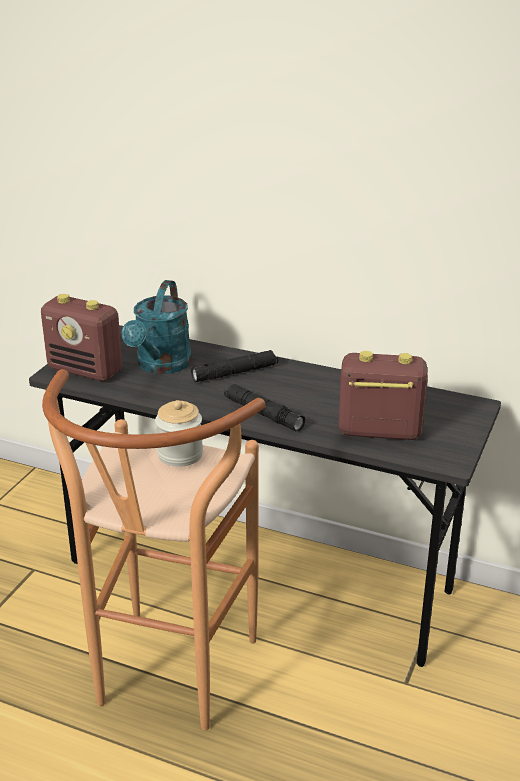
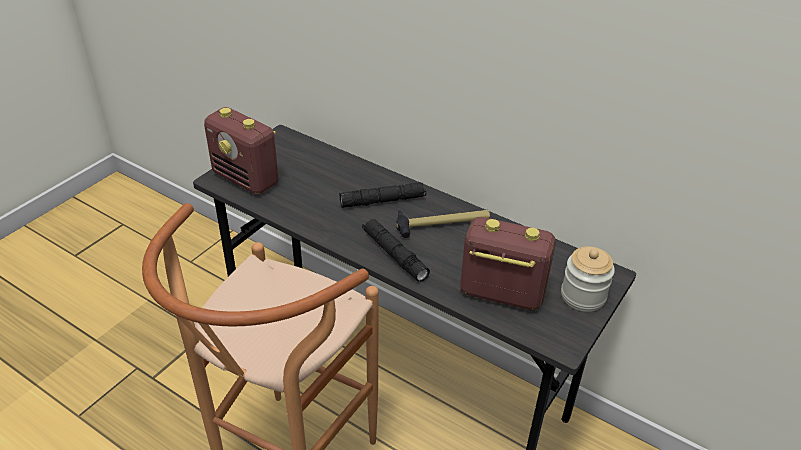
camera: 10 degrees right, 10 degrees up
(161, 366) = (316, 183): turquoise watering can -> none
(180, 454) = (304, 289): jar -> jar (583, 296)
(302, 385) = (442, 224): none -> hammer

